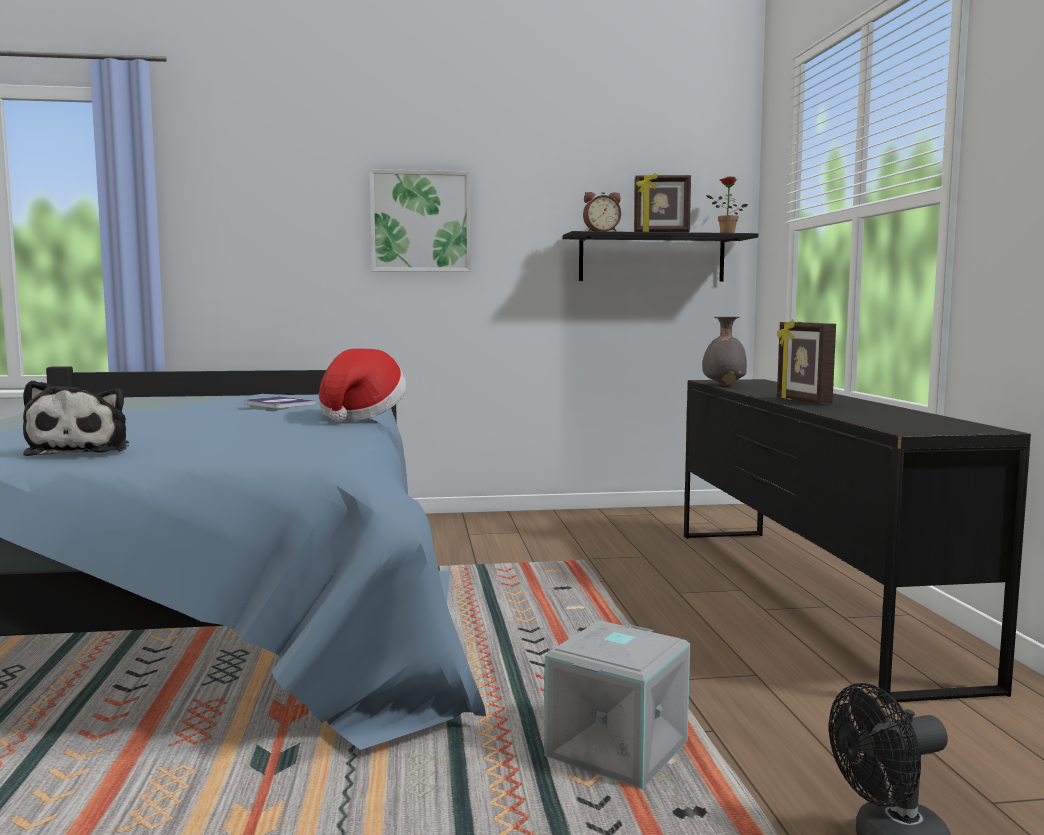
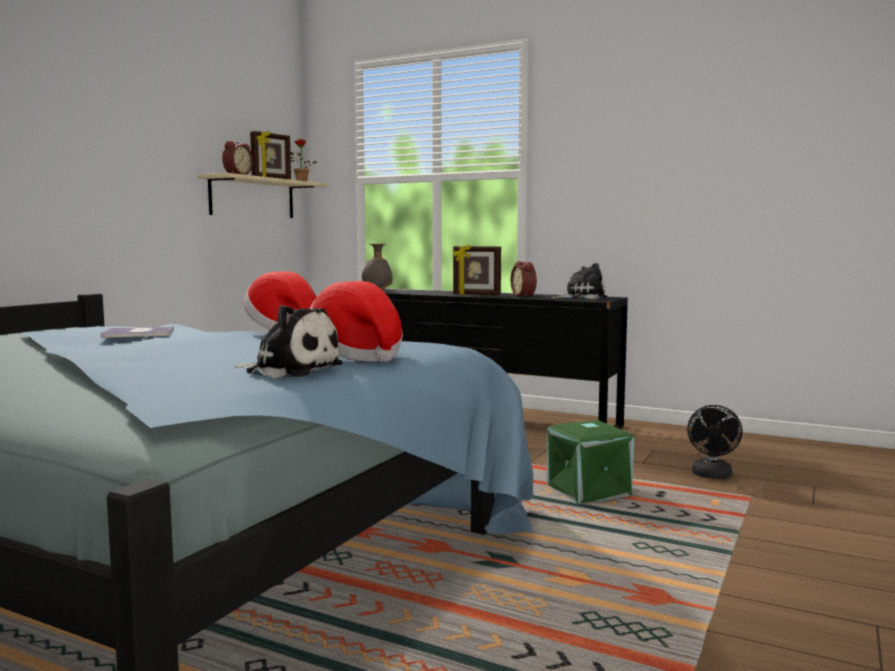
camera: 55 degrees left, 0 degrees up
(198, 449) = (357, 356): none -> hat
(420, 221) = (87, 151): picture -> none
(619, 751) = (589, 491): grey storage box -> green storage box
(652, 258) = (252, 198): black shelf -> beige shelf
(859, 410) = (525, 295): none -> alarm clock
(922, 423) = (581, 297): none -> plush toy

